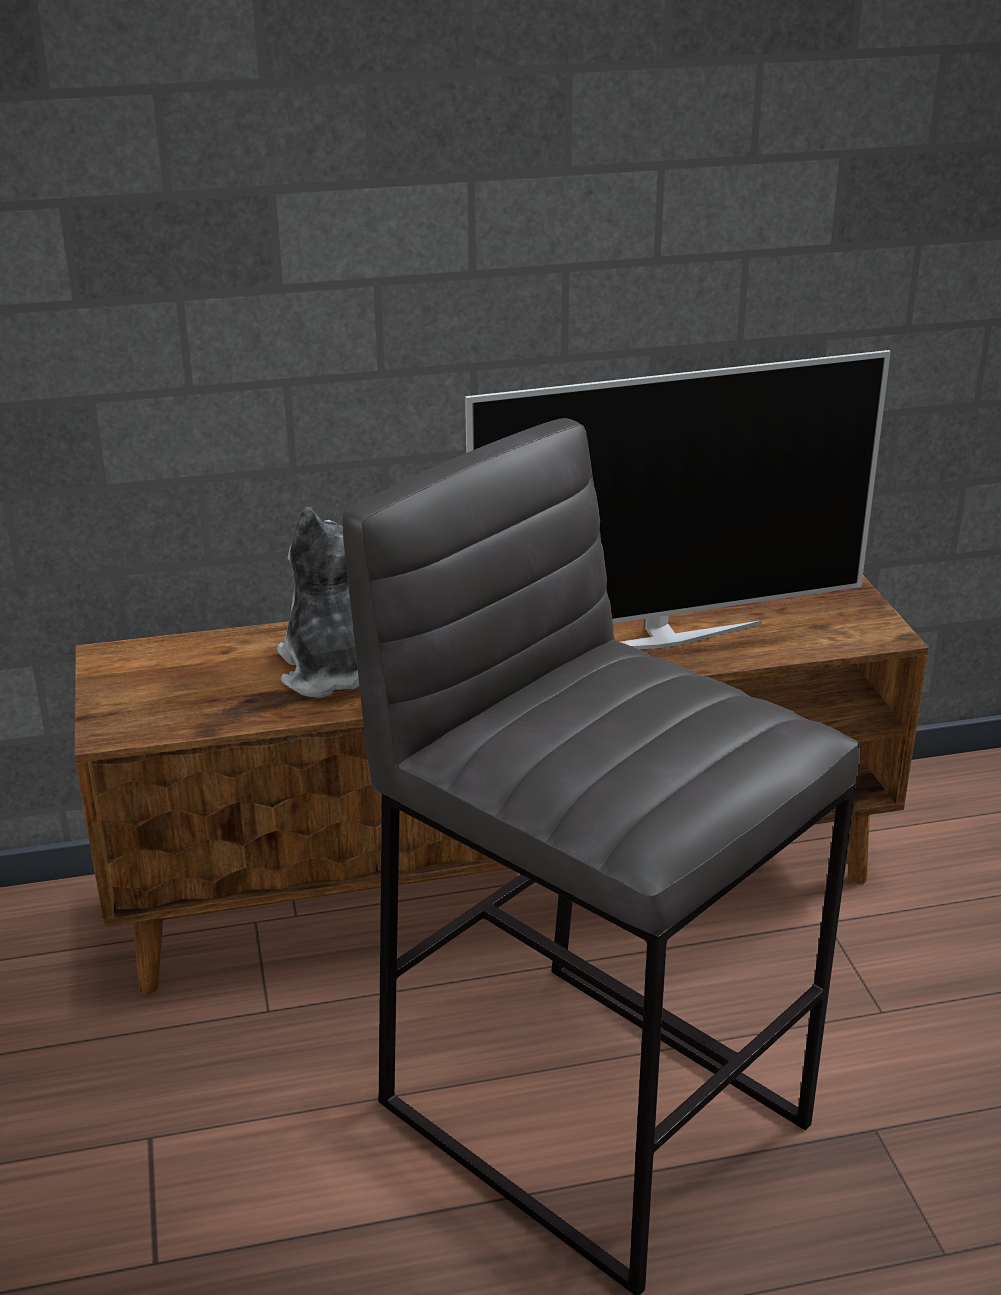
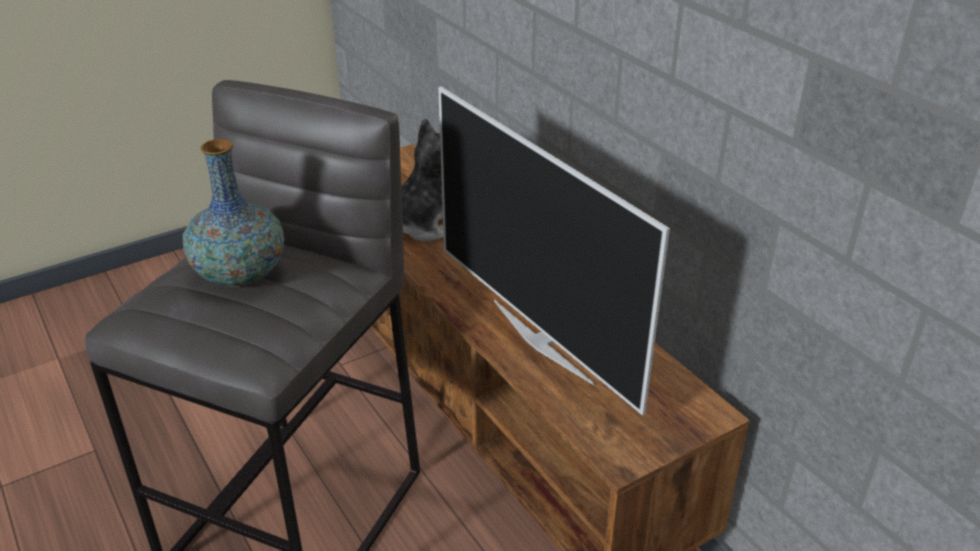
camera: 70 degrees right, 5 degrees up
(612, 715) = (240, 275): none -> vase

